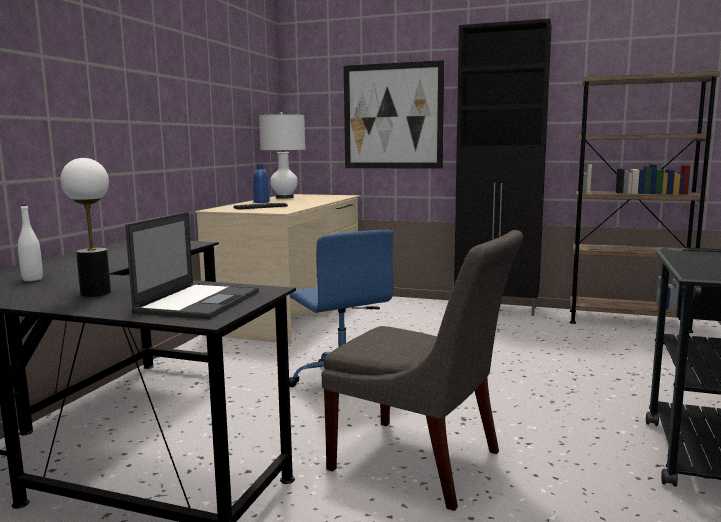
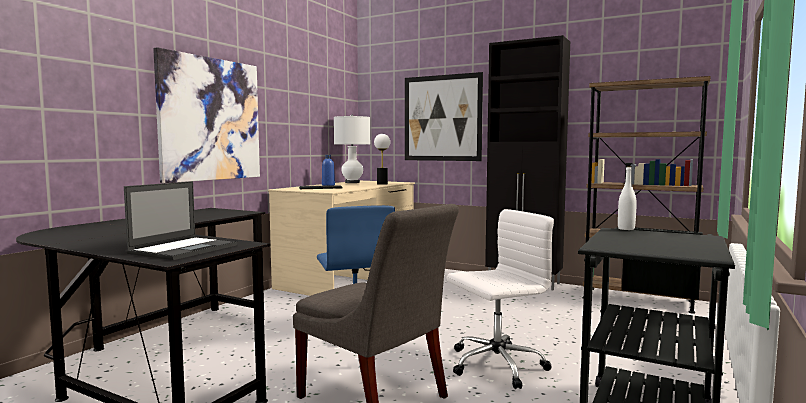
camera: 10 degrees right, 5 degrees down
(32, 279) = (97, 230): white bottle -> white bottle (626, 229)
(95, 293) = (124, 240): table lamp -> table lamp (382, 184)
(129, 122) = (210, 119): none -> picture
(527, 409) = (495, 365): none -> white office chair

